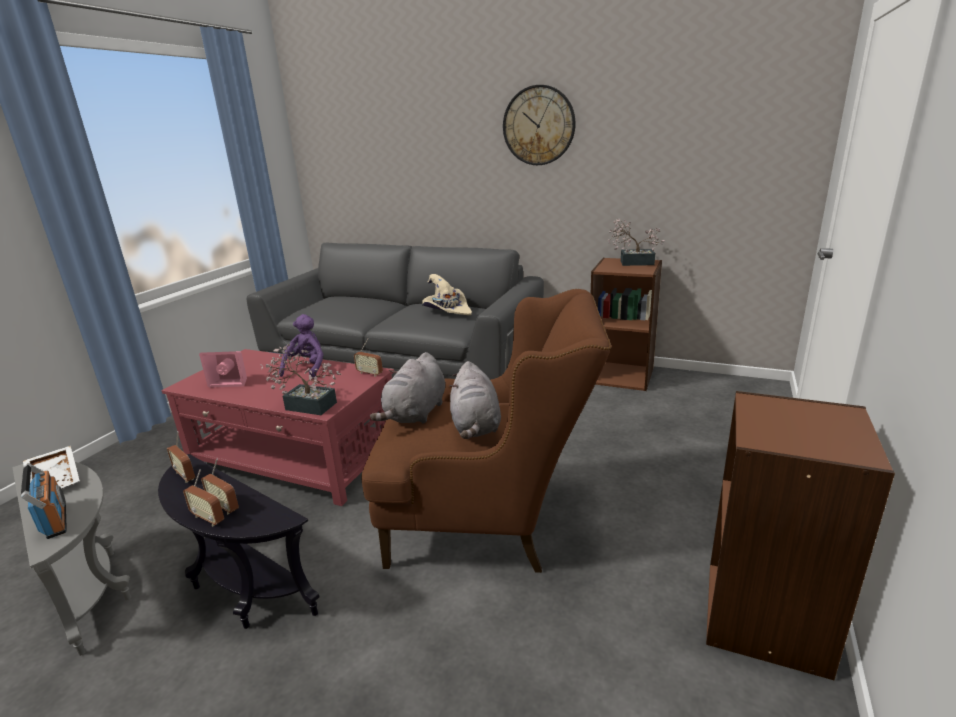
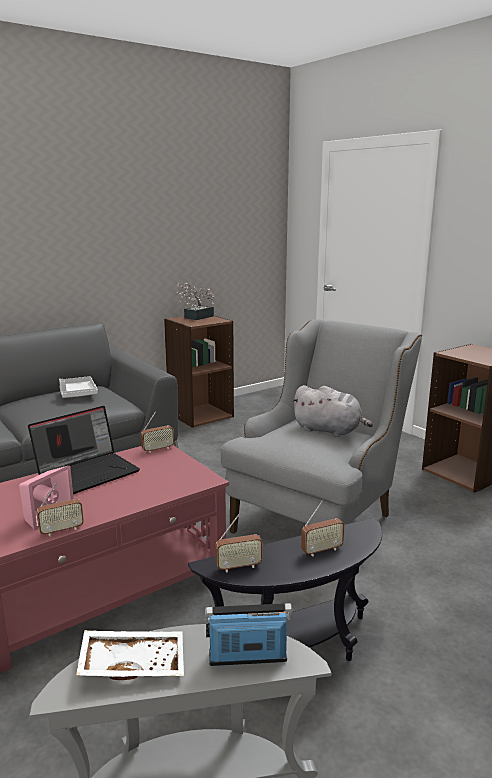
camera: 60 degrees left, 5 degrees down
(208, 518) = (335, 559): radio -> radio (61, 530)
(306, 405) = (182, 485): potted plant -> none
(307, 368) = (88, 472): purple plush toy -> laptop
(415, 414) = (286, 442): grey plush toy -> none
(447, 310) = (78, 393): beige hat -> grey tray
(489, 521) = (320, 516): brown armchair -> grey armchair
(538, 126) = (96, 203): wall clock -> none

